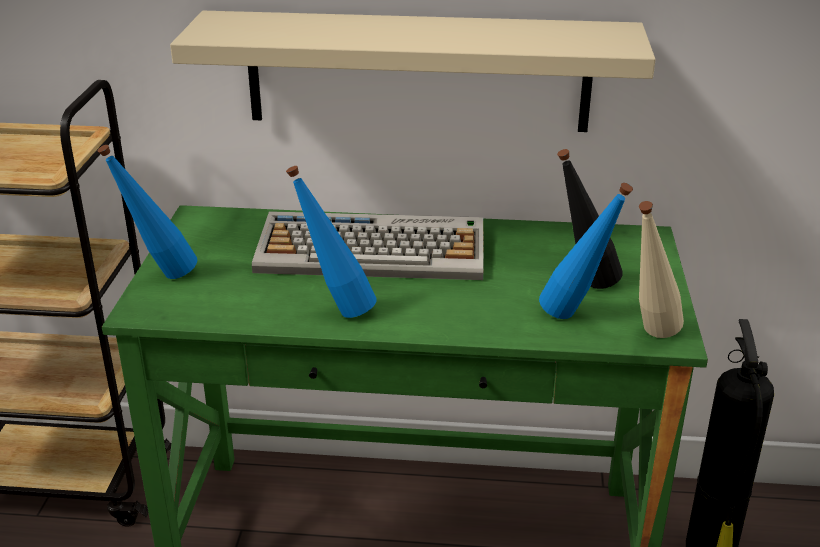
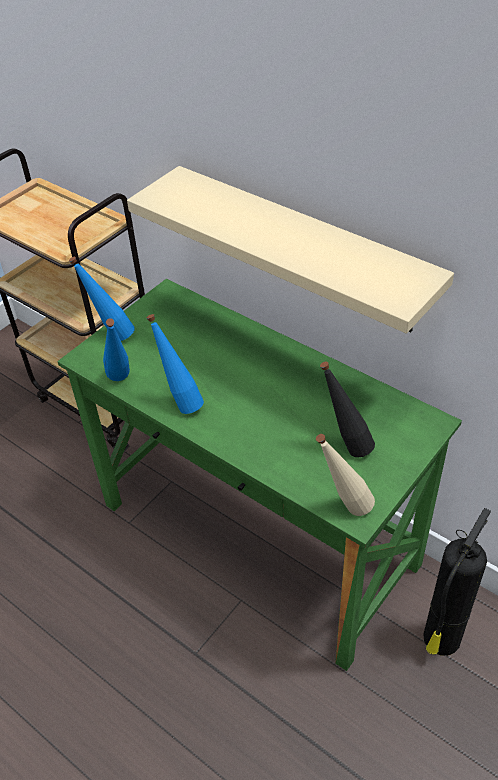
camera: 35 degrees right, 15 degrees up
(374, 250) = (243, 361): keyboard -> none
(576, 318) = (314, 472): blue bottle -> blue bottle (121, 383)

